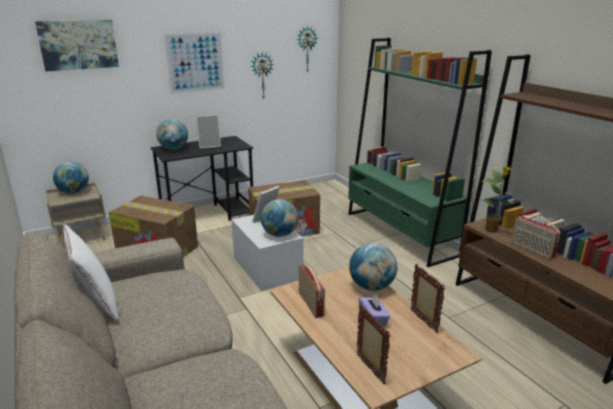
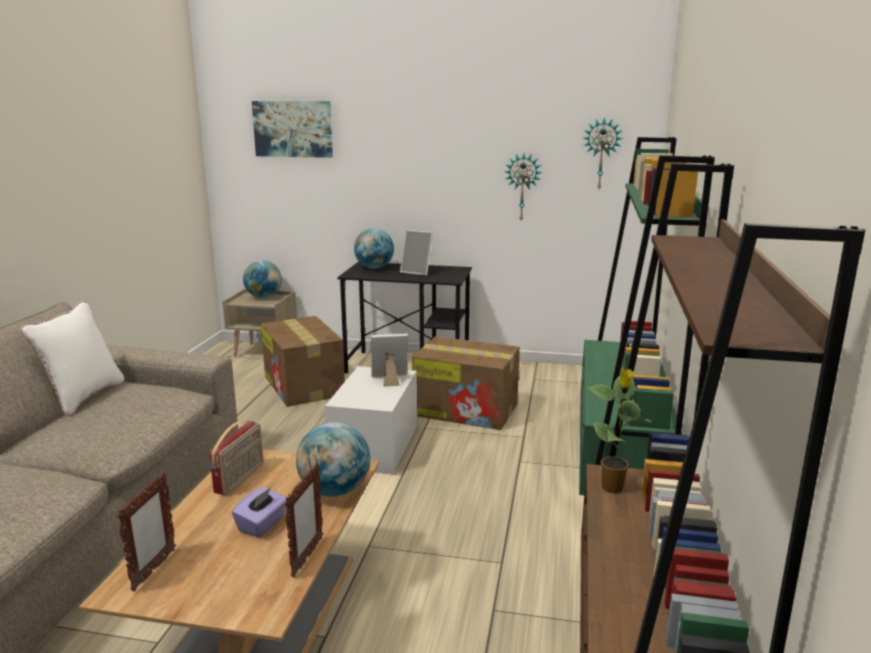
camera: 40 degrees right, 5 degrees down
(195, 62) = (427, 160): picture -> none
(280, 234) = (373, 399): globe -> none
(531, 250) = (615, 542): radio -> none

